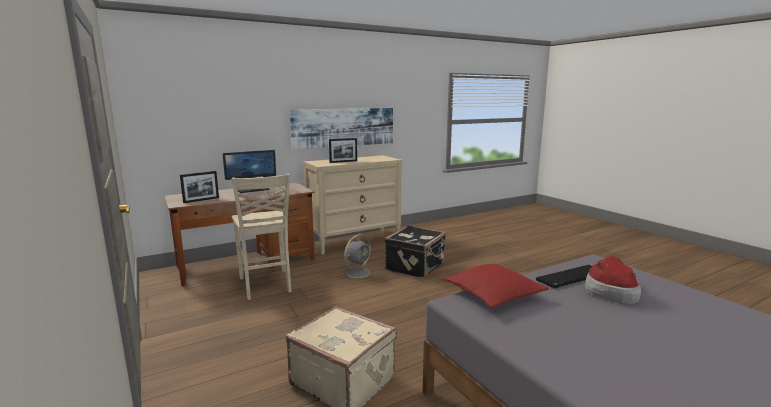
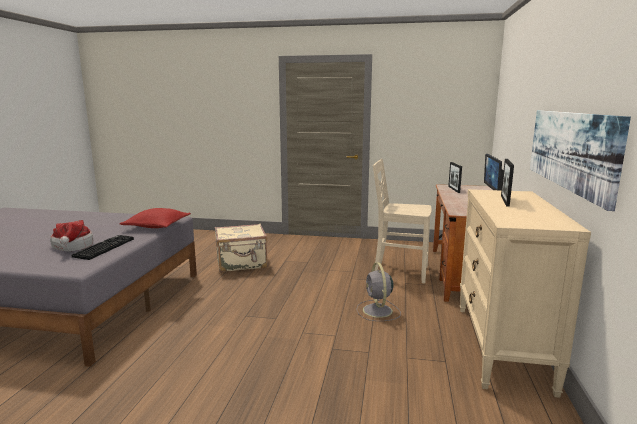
camera: 130 degrees right, 0 degrees up
(416, 267) = (350, 348): black suitcase -> none

